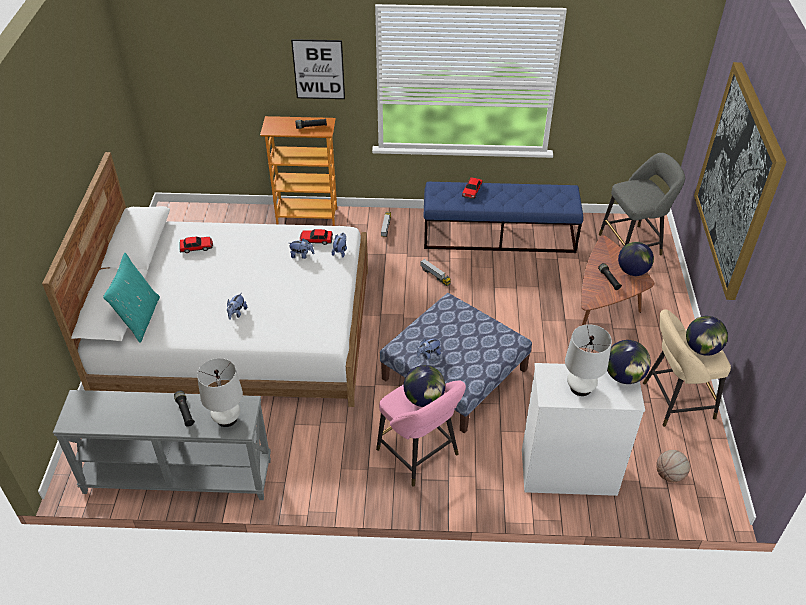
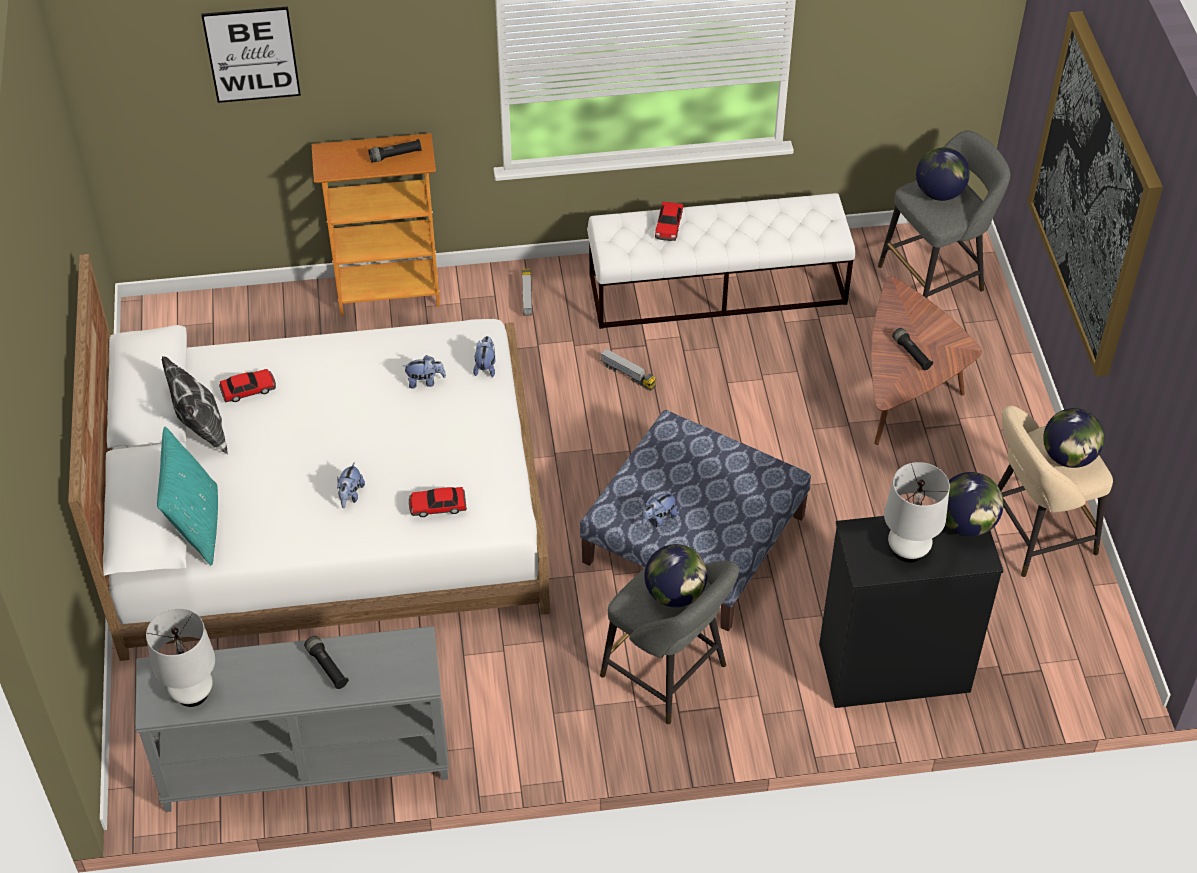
camera: 10 degrees left, 5 degrees up
(161, 267) = (201, 433): none -> pillow
(227, 418) = (393, 668): white table lamp -> white table lamp (192, 693)
(316, 240) = (441, 351): toy car -> toy car (437, 506)
(318, 69) = (401, 63): picture -> picture (252, 54)
(420, 455) = (669, 674): pink stool -> grey stool
(499, 235) = (718, 289): blue bench -> white bench
(567, 472) = (892, 668): white dresser -> black dresser
(632, 271) = (945, 334): globe -> globe (939, 193)
(669, 475) = (1041, 650): basketball -> none

